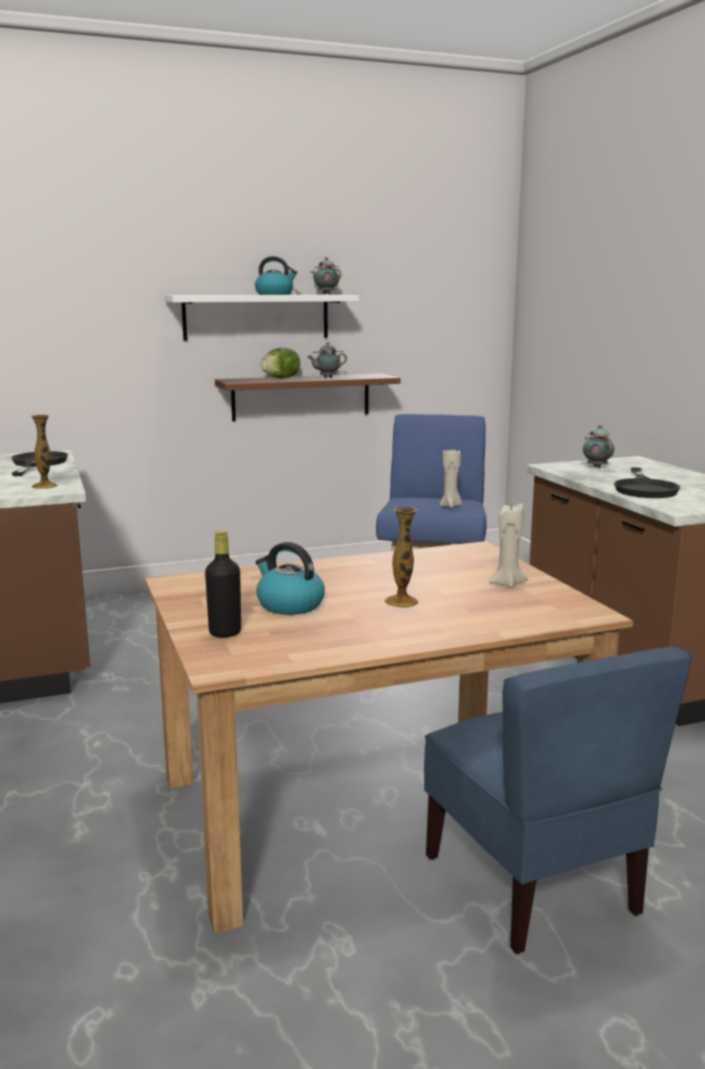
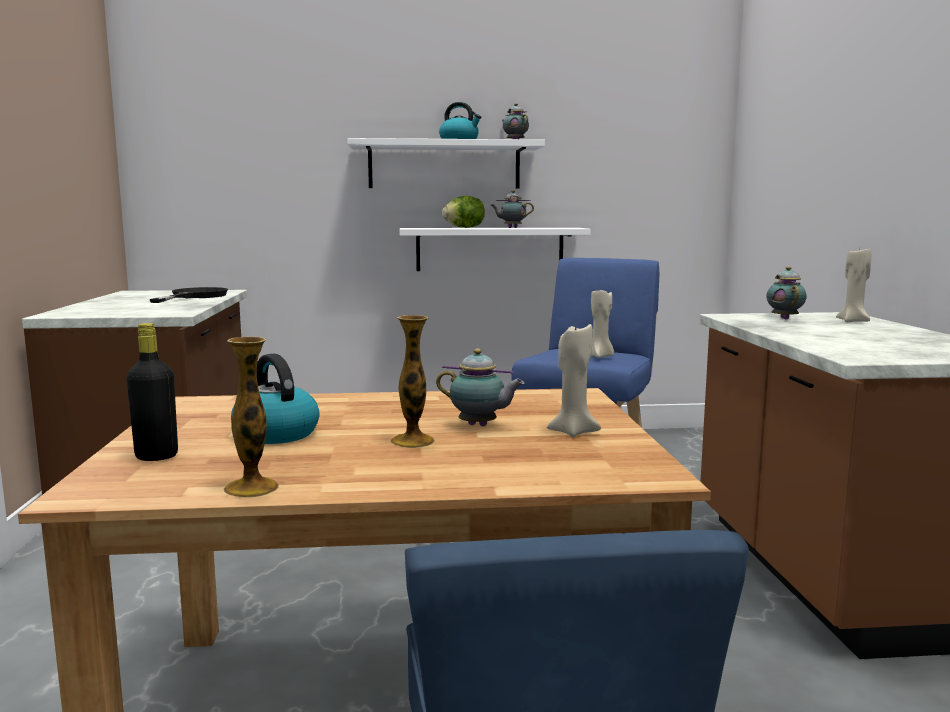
camera: 15 degrees right, 5 degrees down
(44, 486) = (165, 310): vase -> vase (251, 488)
(301, 396) = (490, 249): brown shelf -> white shelf
(435, 584) = (480, 426): none -> teapot
(644, 488) = (828, 338): black frying pan -> none
(649, 468) = (853, 321): none -> beige candle

